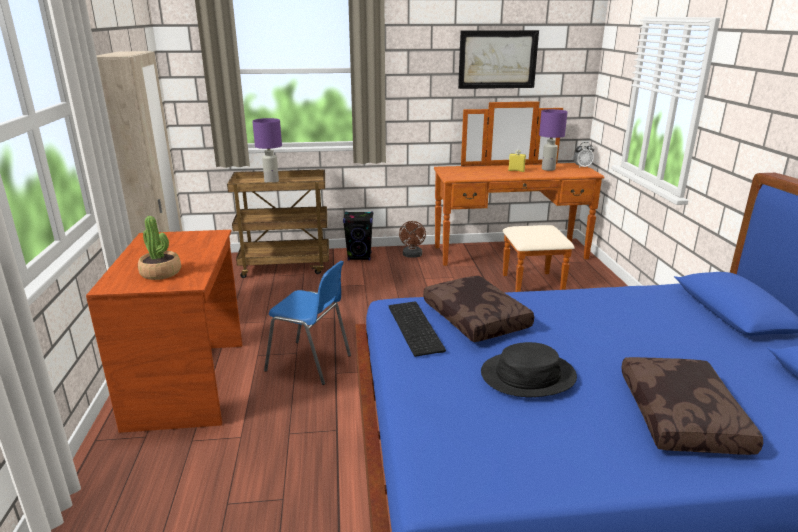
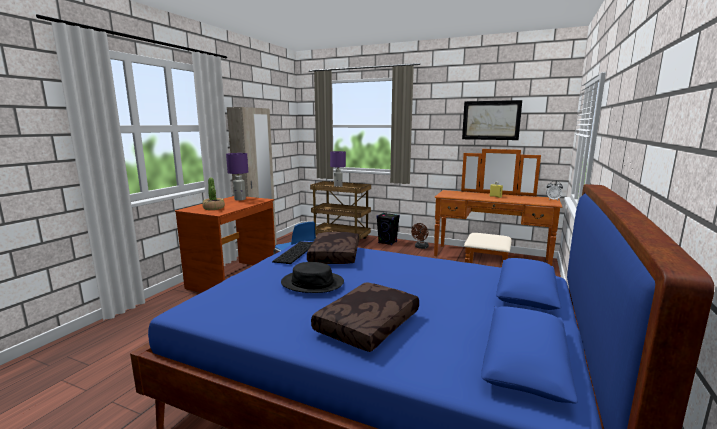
camera: 30 degrees right, 10 degrees down
(548, 169) = (522, 198): purple table lamp -> purple table lamp (240, 199)

